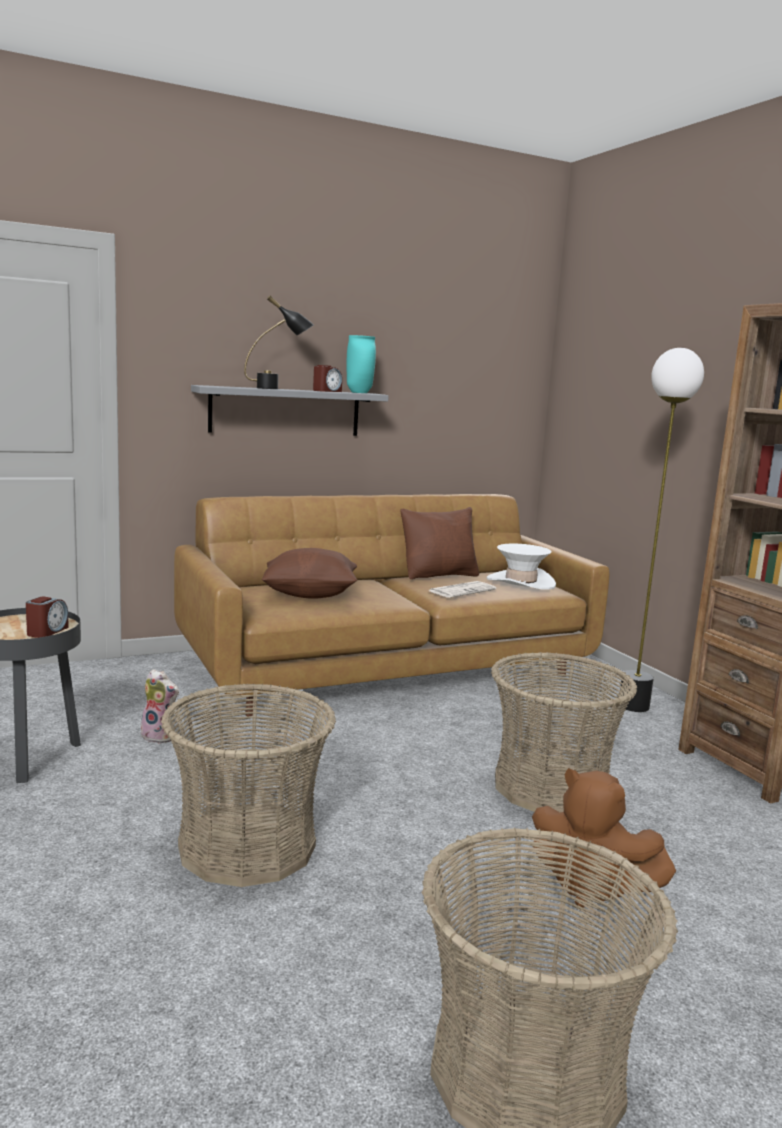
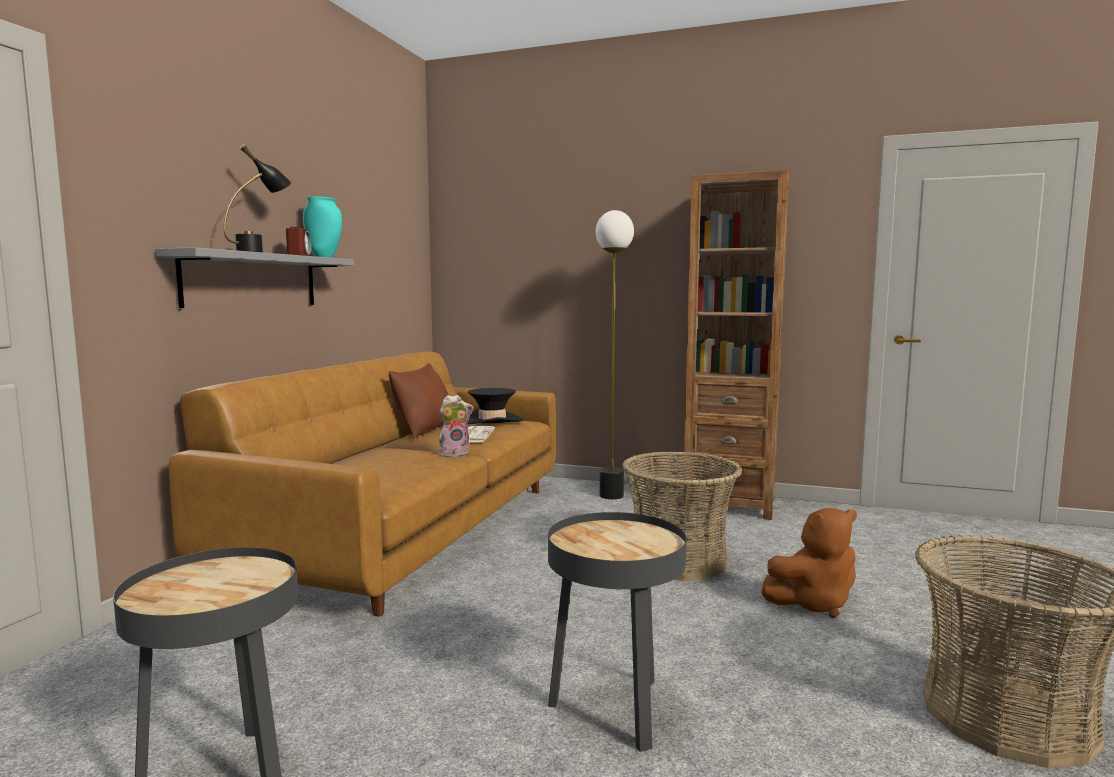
camera: 45 degrees left, 5 degrees down
(47, 631) = (254, 577): alarm clock -> none
(160, 736) = (336, 674): plush toy -> plush toy (454, 454)
(247, 845) = (613, 708): basket -> black side table
(310, 595) = (376, 469): brown pillow -> none
(521, 582) = (492, 421): white hat -> black hat

